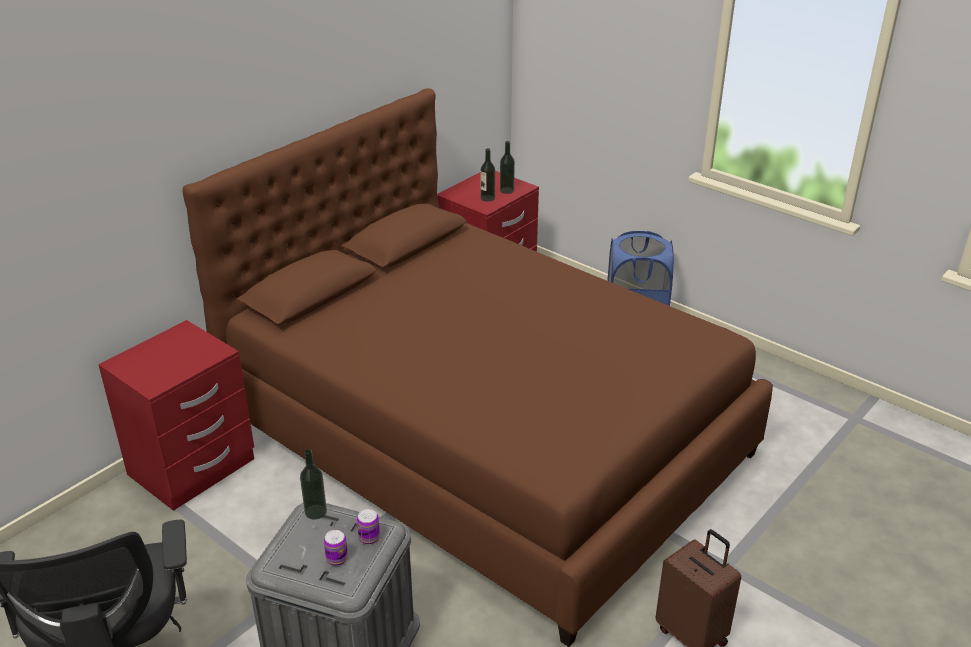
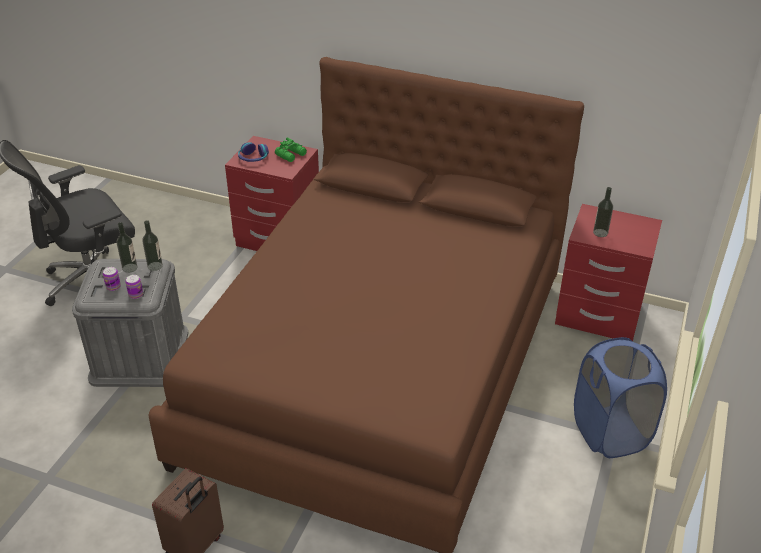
camera: 70 degrees right, 5 degrees up
(157, 372) = (253, 158): none -> headphones
(182, 341) = (291, 155): none -> green binoculars
(507, 190) = (626, 240): bottle -> bottle (130, 268)

